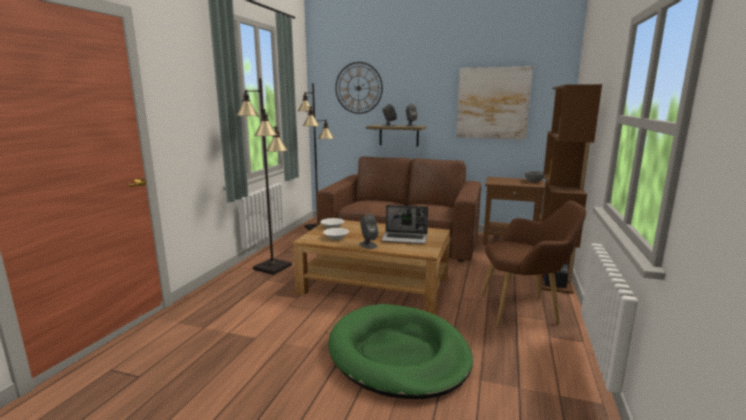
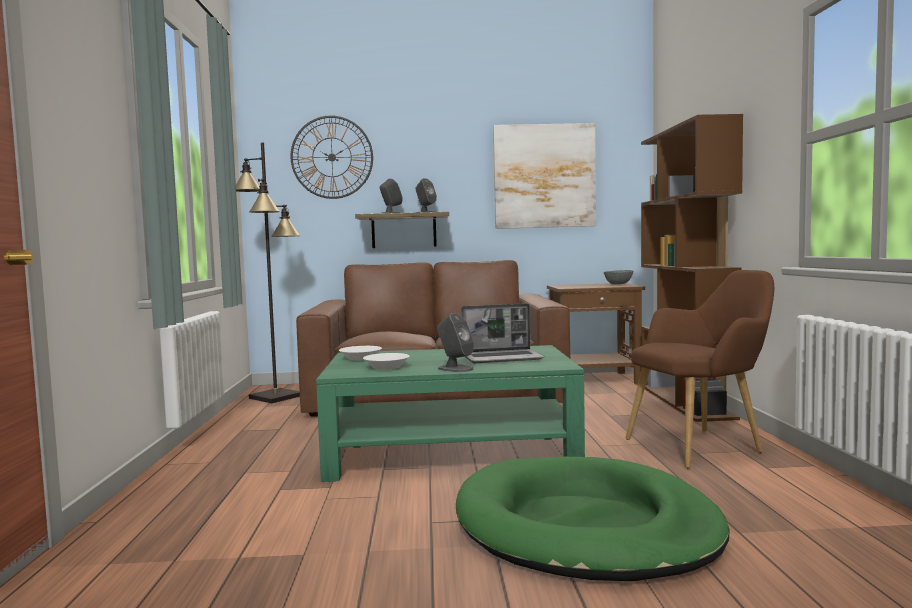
camera: 20 degrees left, 10 degrees down
(272, 267) = (239, 454): black floor lamp -> none
(375, 285) = (451, 451): brown coffee table -> green coffee table

